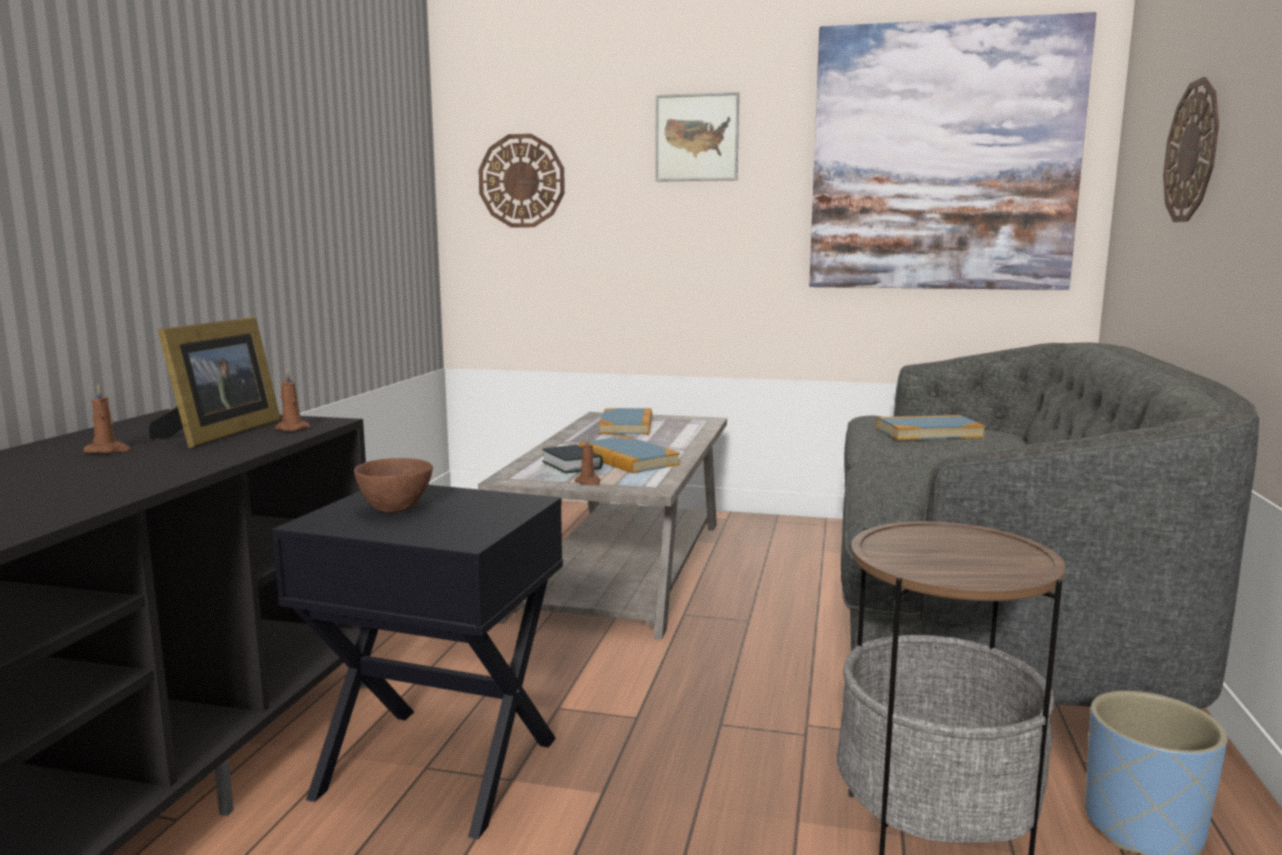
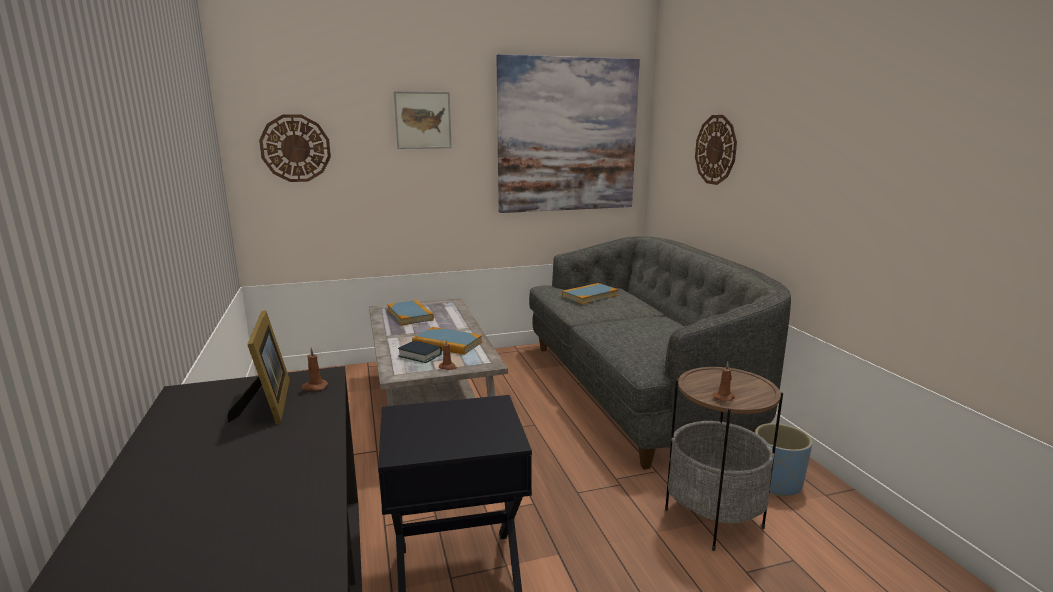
camera: 30 degrees left, 5 degrees up
(108, 451) = (217, 442): brown candle -> brown candle (724, 397)
(395, 509) = (431, 429): brown bowl -> none

